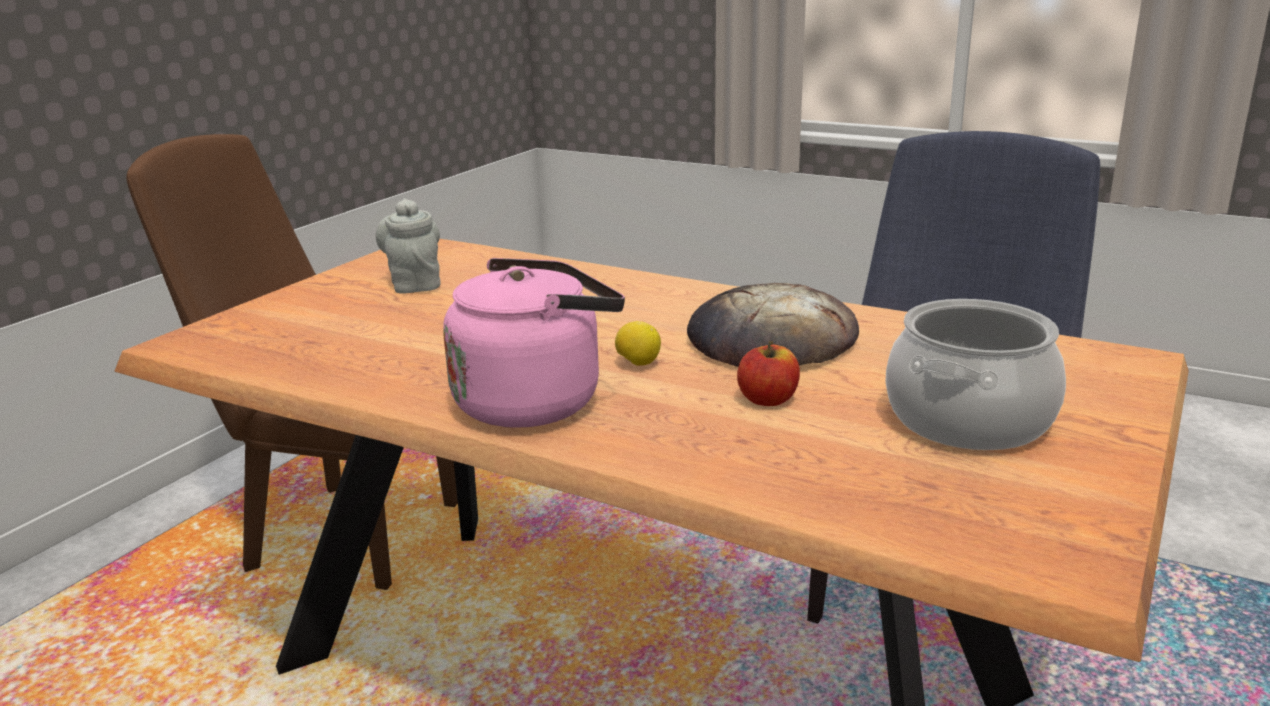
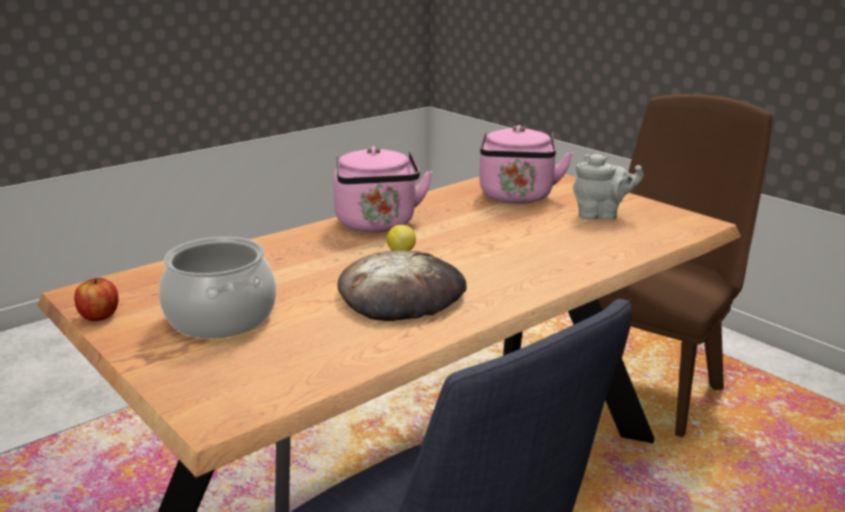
camera: 110 degrees right, 0 degrees up
(350, 332) = (517, 198): none -> pink kettle
(768, 400) = (314, 273): apple -> apple (99, 316)

